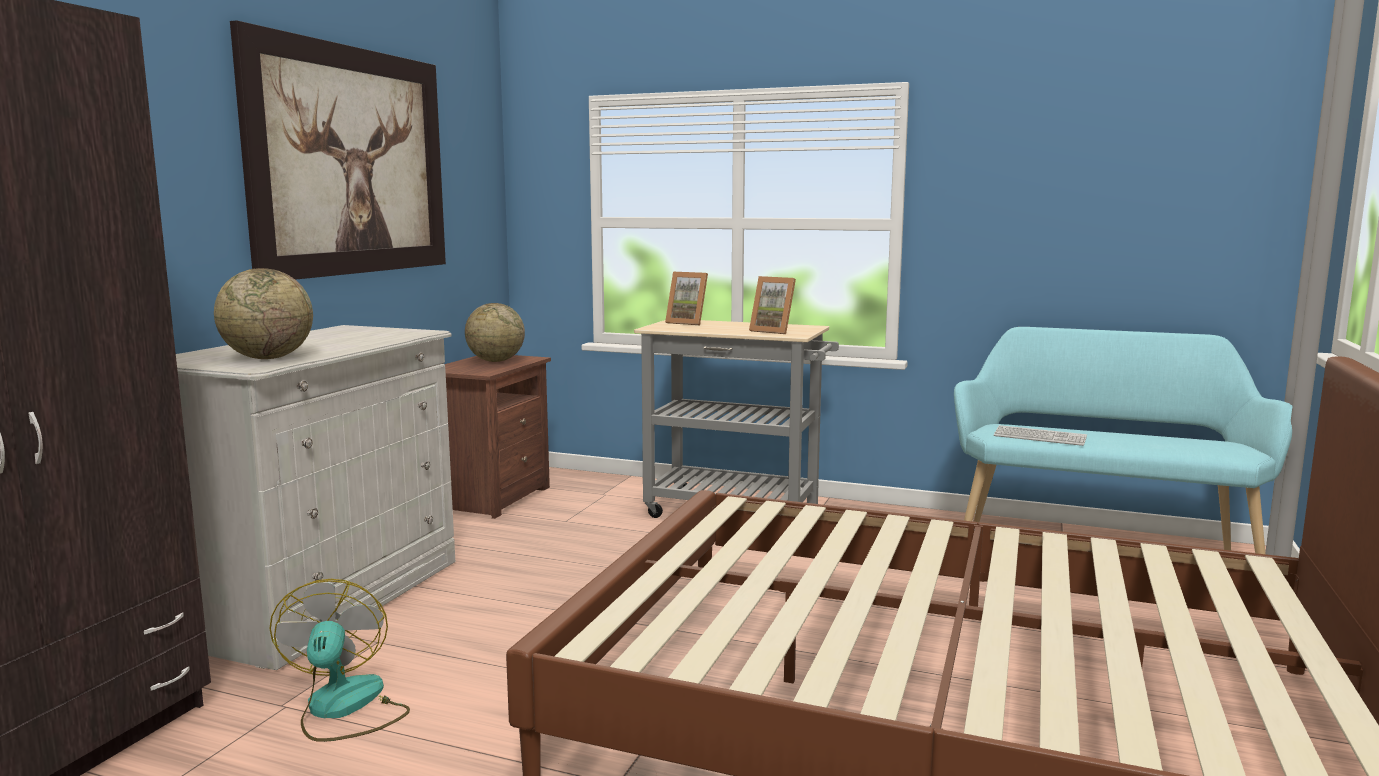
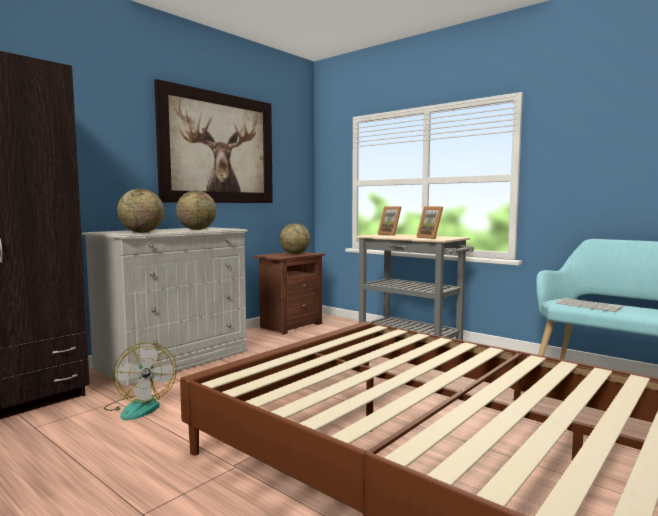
camera: 20 degrees right, 5 degrees down
(344, 709) = (139, 407): fan -> fan turned 150 degrees clockwise
(353, 338) = (197, 229): none -> globe

